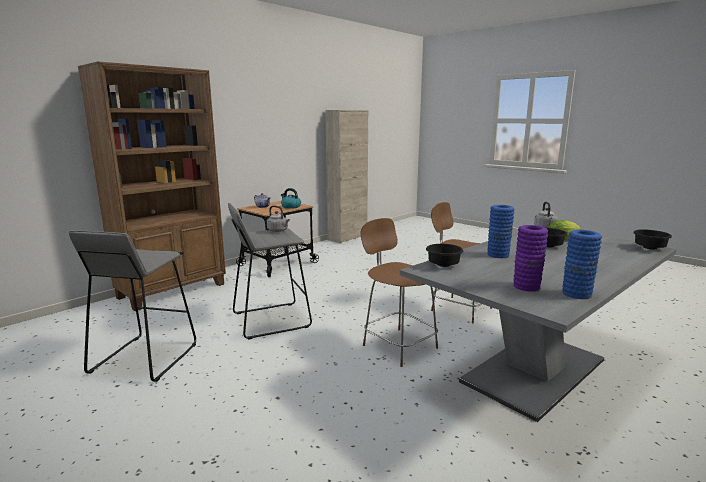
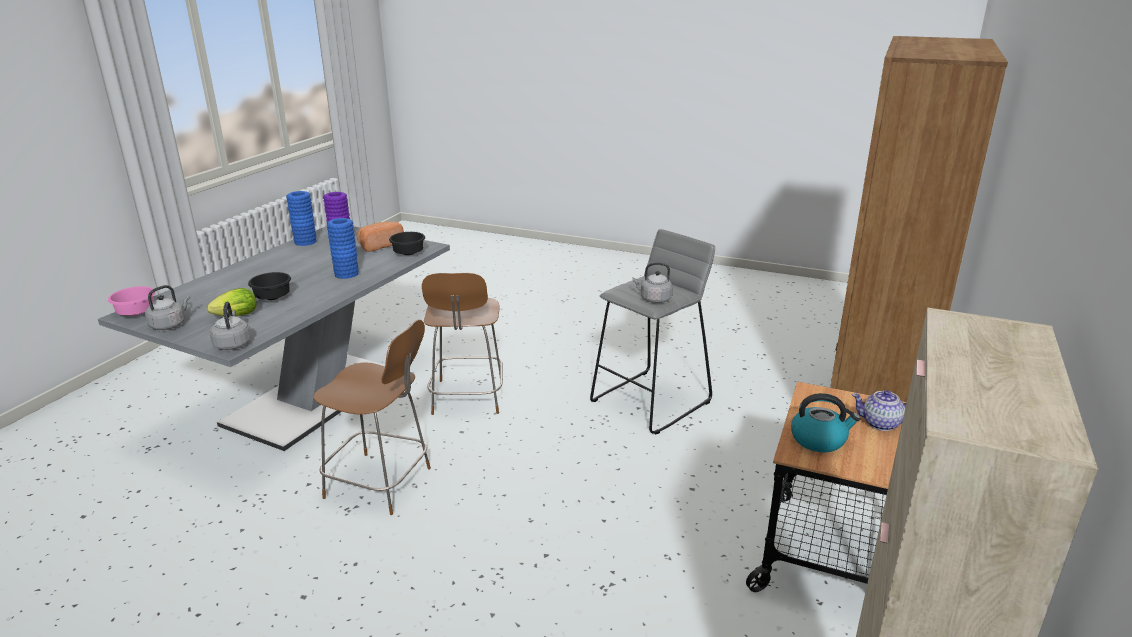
camera: 160 degrees right, 10 degrees up
(144, 358) = (714, 337): grey stool -> none
(398, 345) = (467, 398): brown chair -> brown chair turned 60 degrees clockwise
(477, 277) = (379, 245): none -> bread
(606, 240) = (170, 325): none -> grey kettle
(650, 248) = (136, 312): black bowl -> pink bowl

